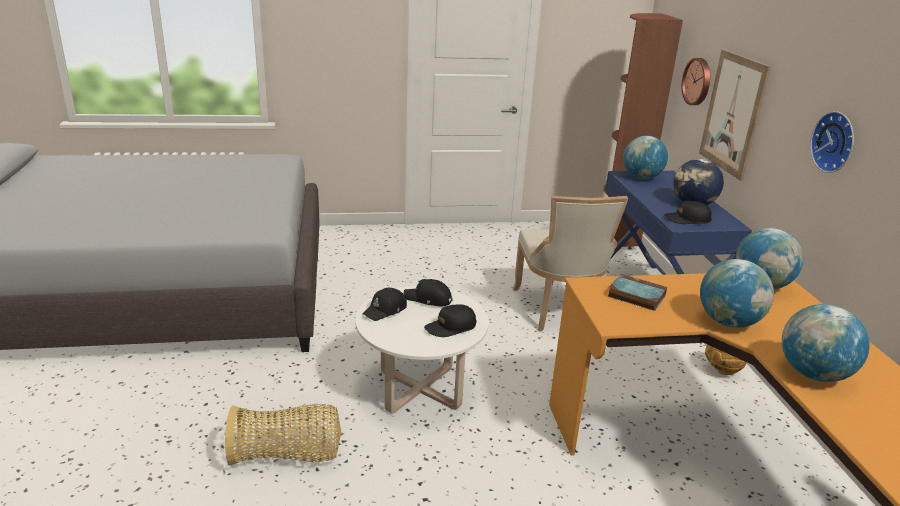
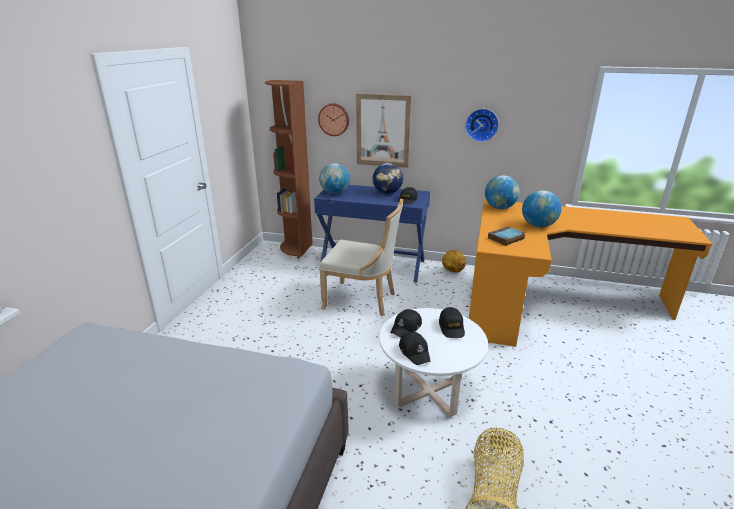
camera: 65 degrees left, 0 degrees up
(813, 374) = (587, 224): globe -> none

